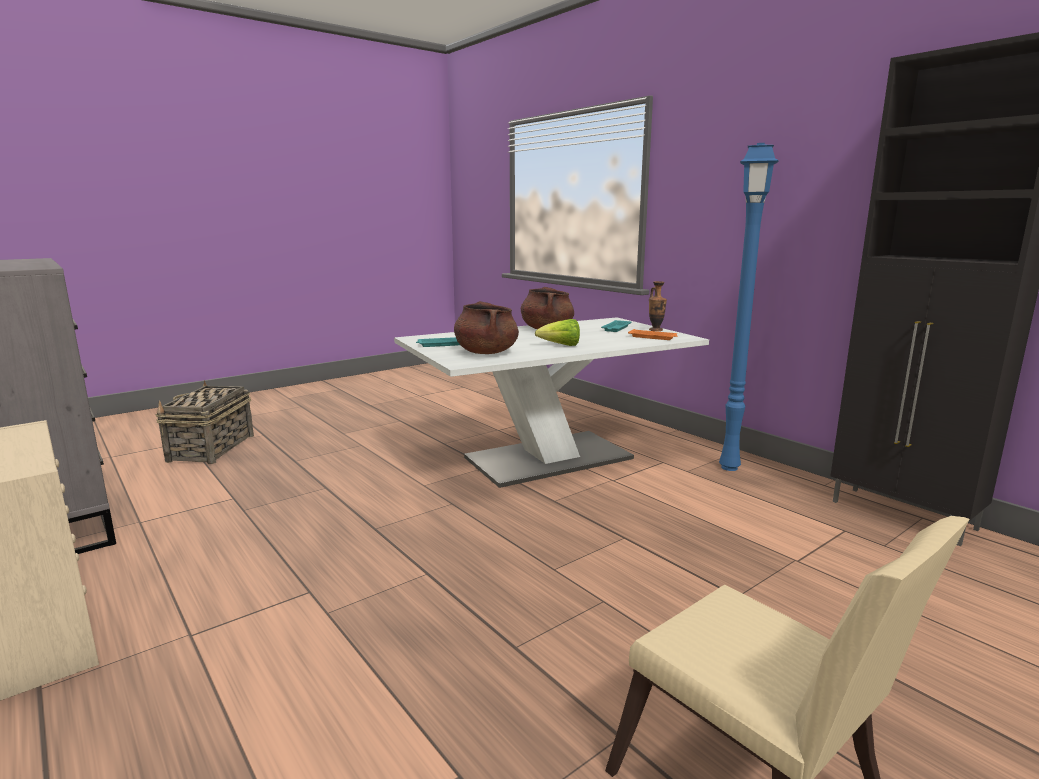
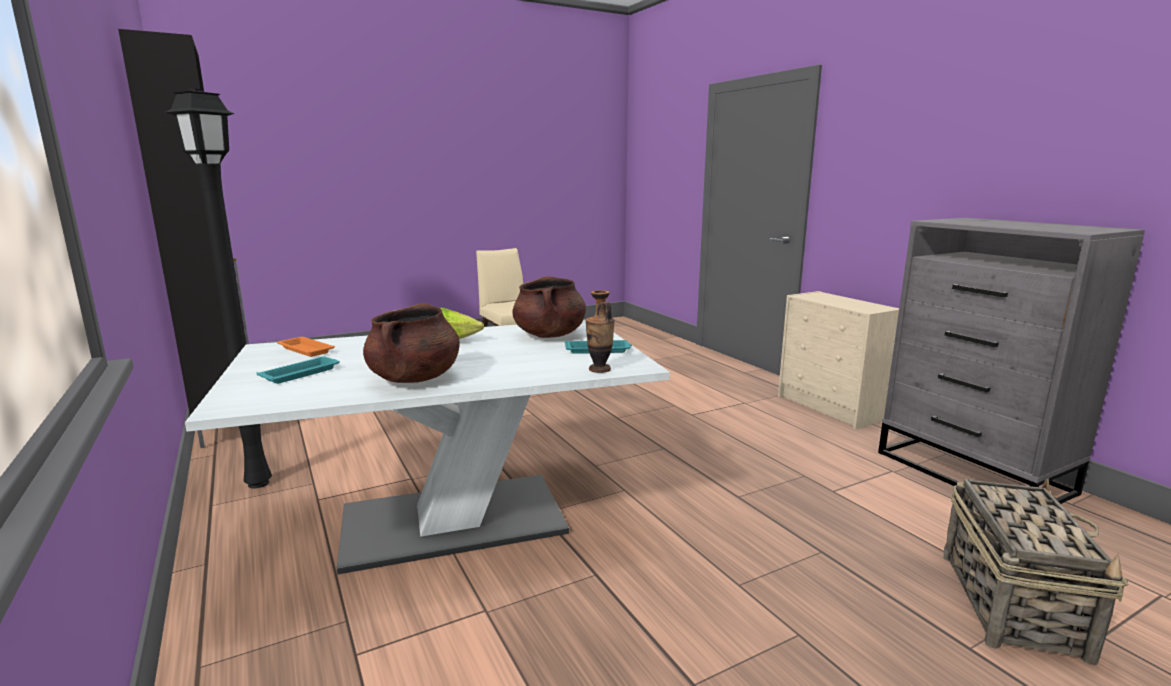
camera: 170 degrees left, 0 degrees up
(655, 330) = (253, 366): vase -> vase (599, 369)
(728, 467) = (258, 484): blue floor lamp -> black floor lamp

